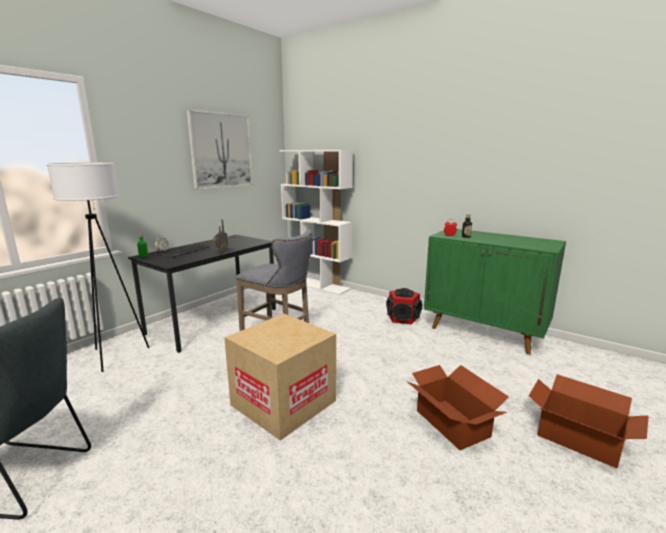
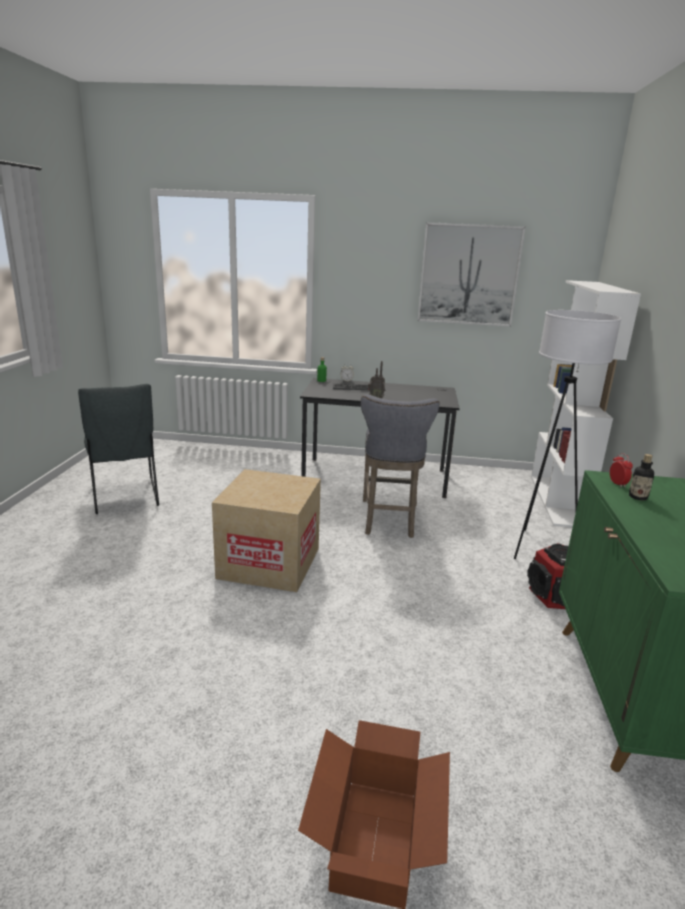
camera: 60 degrees right, 5 degrees up
(116, 355) = (272, 464): white floor lamp -> white floor lamp (538, 548)
(452, 422) = (319, 690): cardboard box -> none

